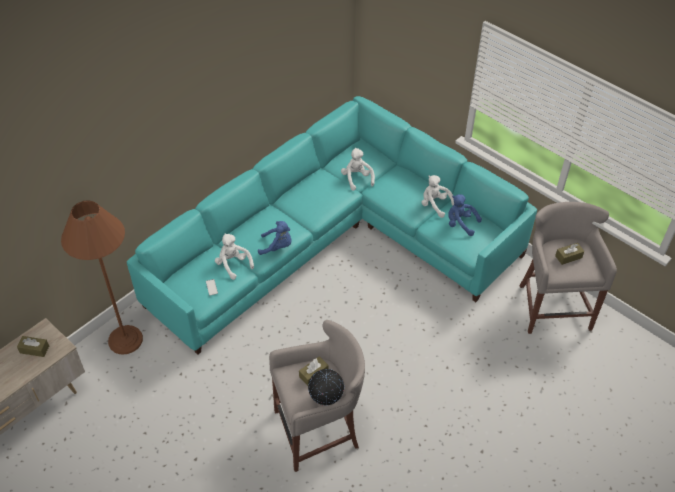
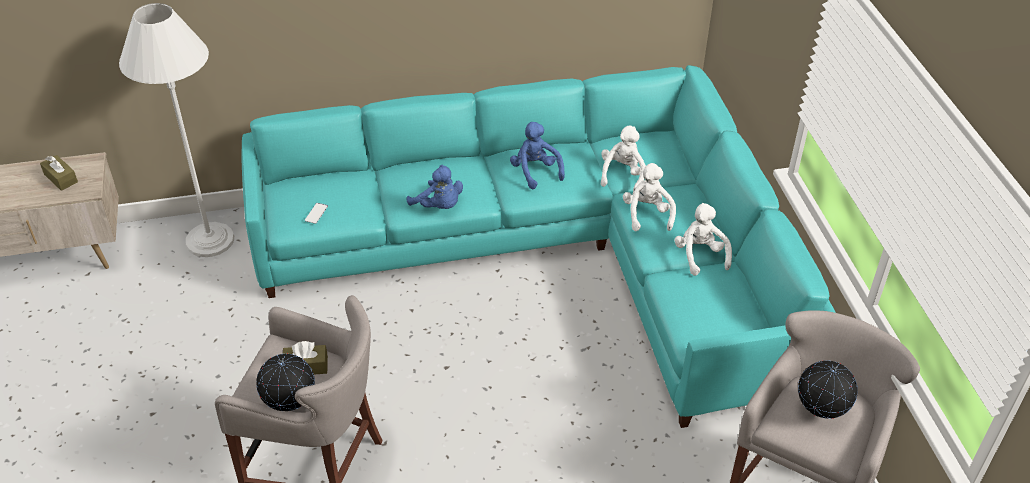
camera: 35 degrees right, 5 degrees down
(125, 340) = (210, 240): brown floor lamp -> white floor lamp
(233, 264) = (368, 201): white plush toy -> white plush toy (647, 214)
(460, 224) = (713, 296): blue plush toy -> blue plush toy (535, 171)
(568, 257) = (820, 412): brown tissue box -> globe

